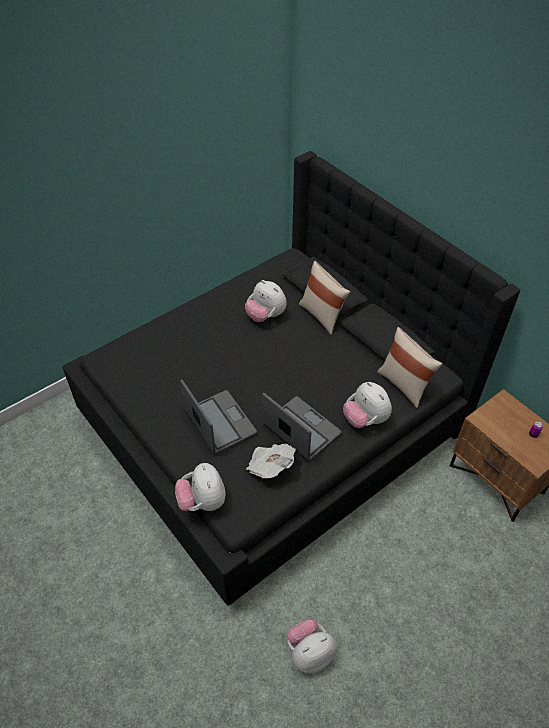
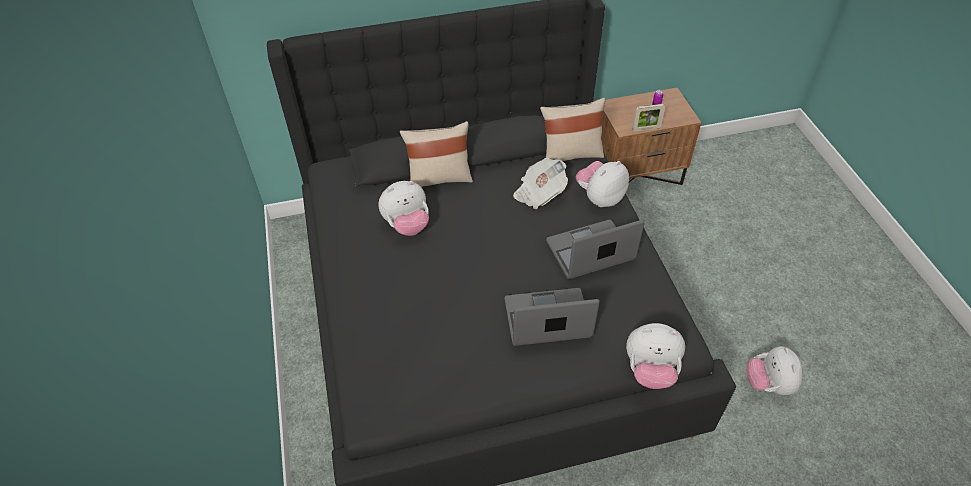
camera: 65 degrees left, 0 degrees up
(270, 466) = (627, 294): newspaper -> newspaper (539, 193)
(365, 419) = (600, 198): plush toy -> plush toy turned 150 degrees clockwise
(492, 435) = (646, 129): none -> picture frame

